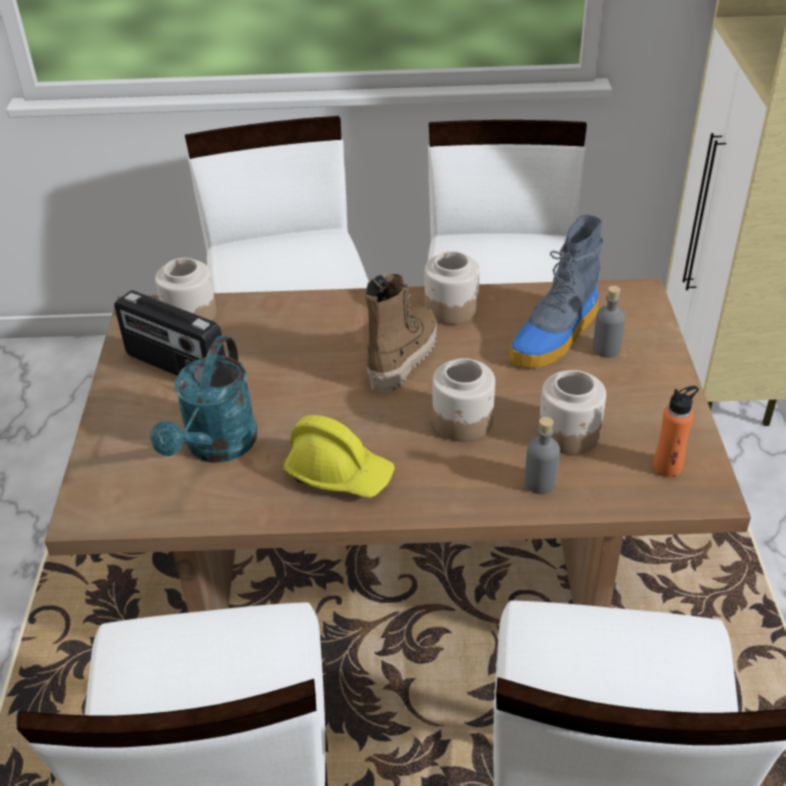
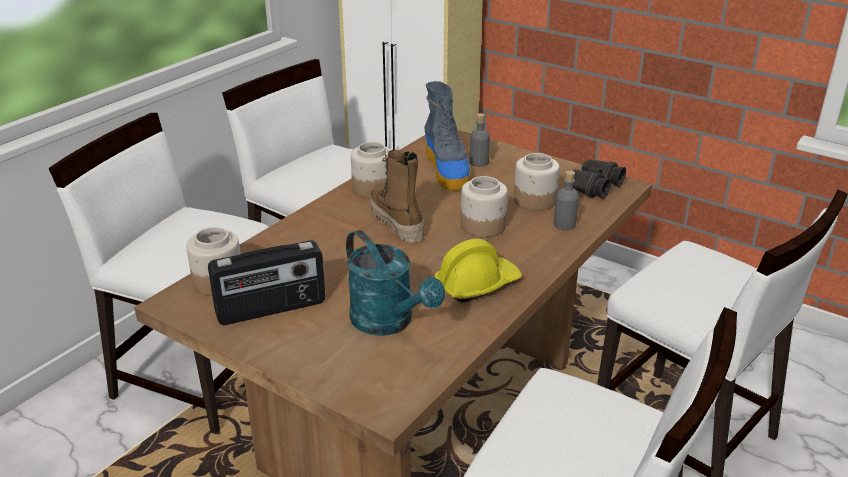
camera: 55 degrees left, 10 degrees down
(667, 467) = (593, 187): orange bottle -> black binoculars

